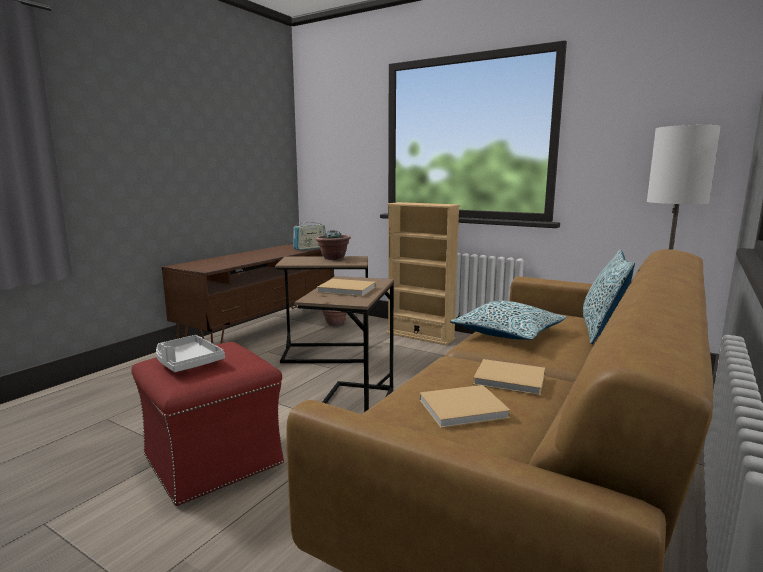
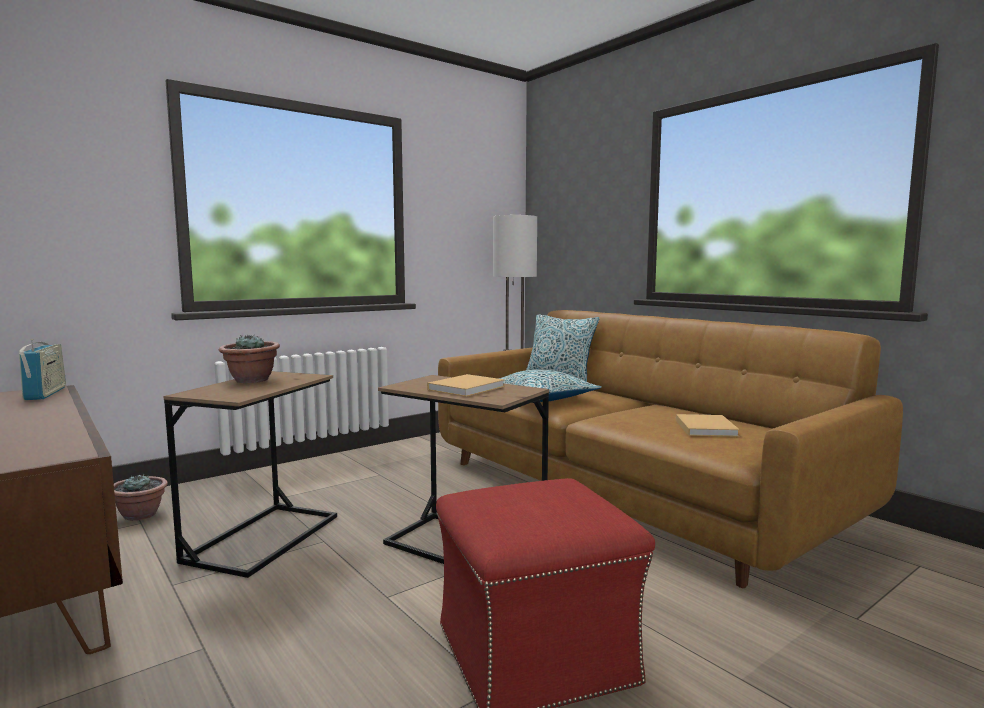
camera: 70 degrees left, 5 degrees down
(187, 362) = (540, 513): grey tray -> none
(420, 336) = (294, 475): beige bookcase -> none
(512, 380) = (653, 411): beige book -> none

